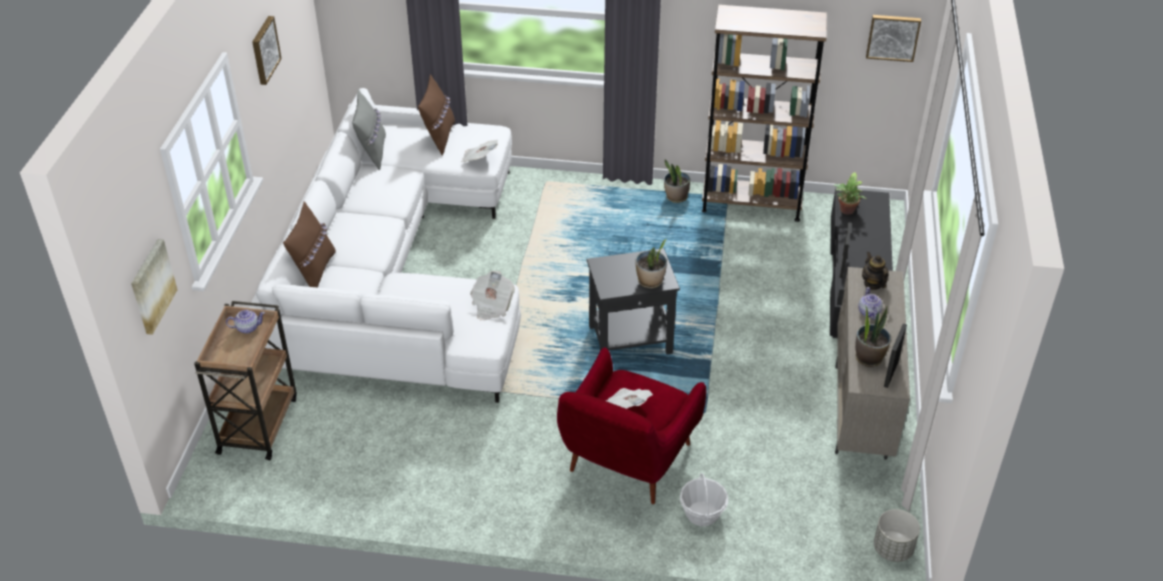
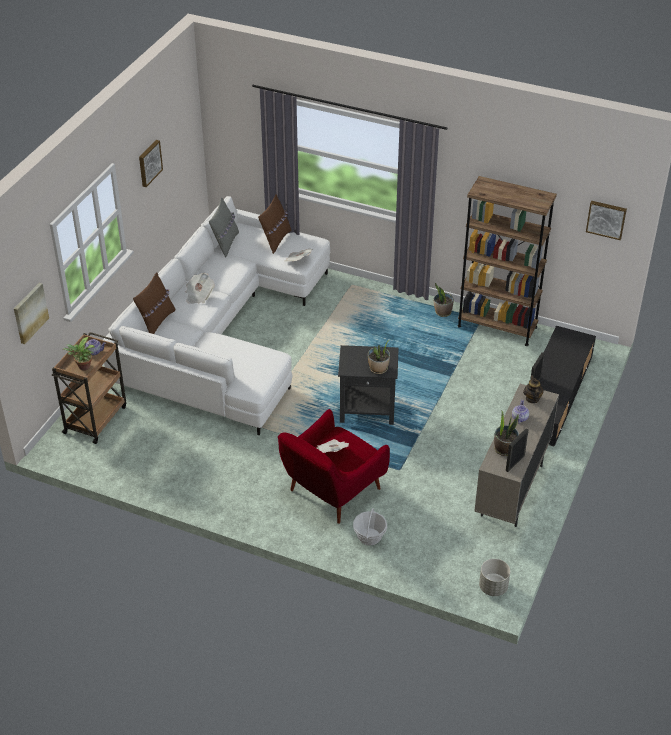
camera: 15 degrees right, 0 degrees up
(492, 306) = (267, 366): newspaper -> newspaper (199, 295)
(846, 211) = (556, 344): potted plant -> potted plant (83, 367)

